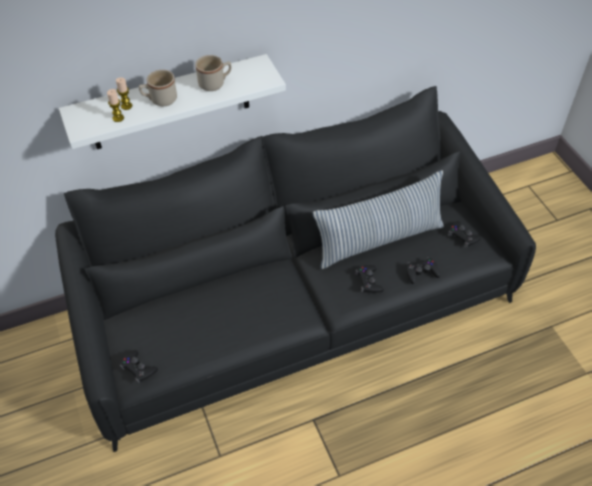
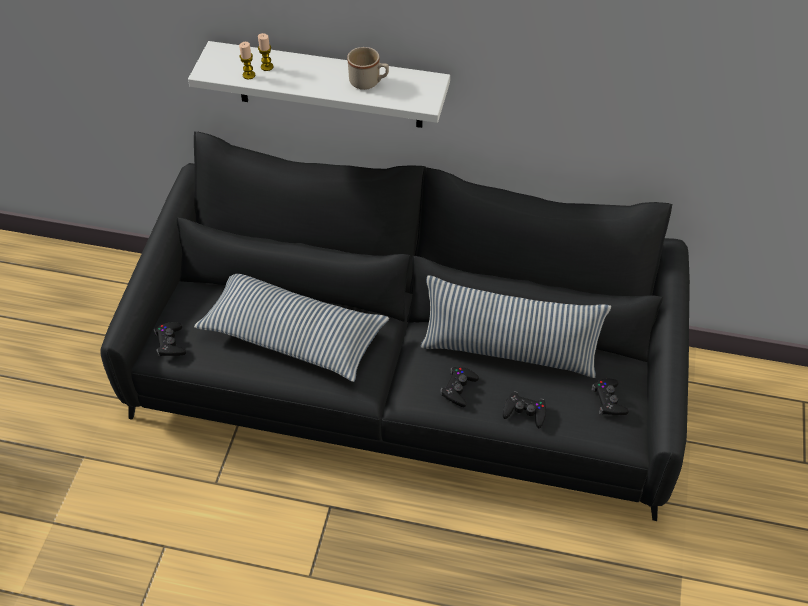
camera: 35 degrees right, 0 degrees up
(160, 100) = (301, 75): beige mug -> none
(226, 310) = (293, 334): none -> pillow

